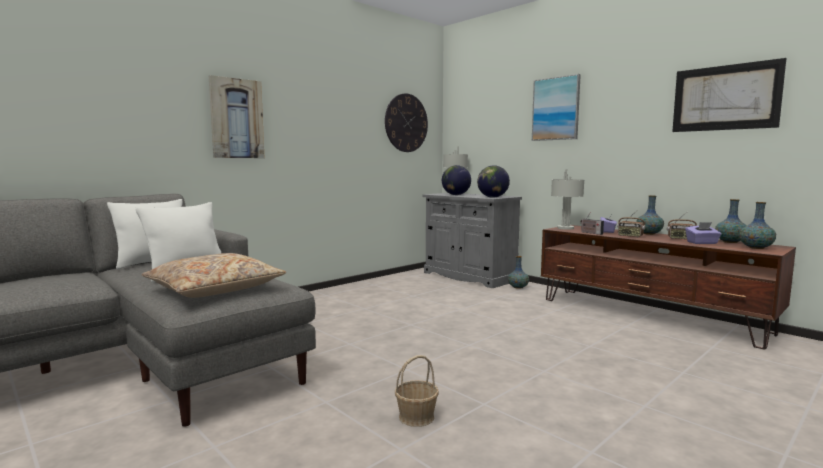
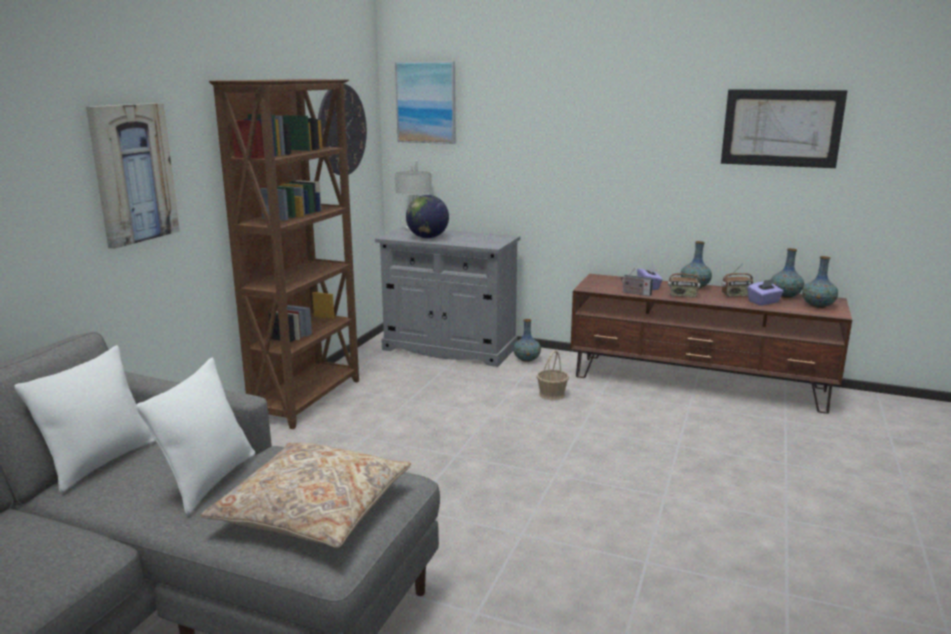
camera: 25 degrees left, 10 degrees up
(352, 288) = (309, 399): none -> brown bookcase
(417, 417) = (597, 602): basket -> basket (552, 394)
(493, 197) = (490, 243): globe -> none
(556, 109) = (567, 118): picture -> picture (426, 102)
(566, 228) = (596, 284): grey table lamp -> none

